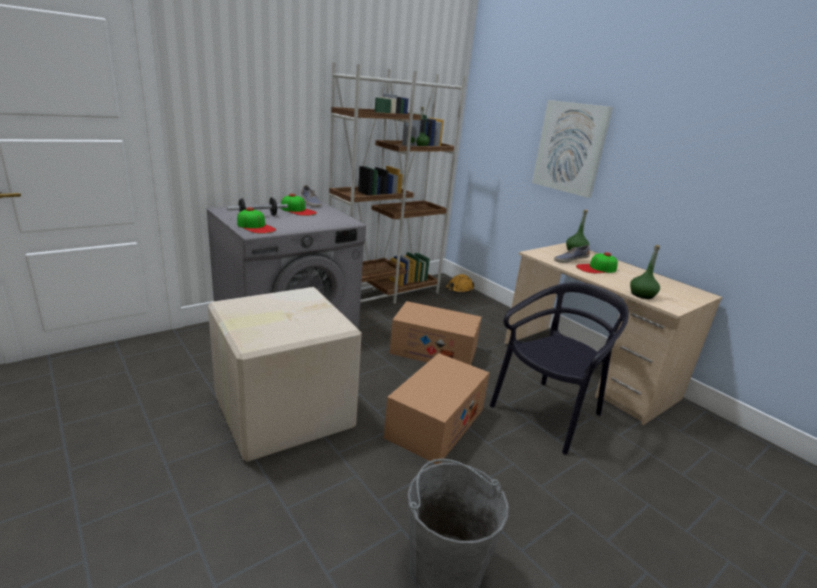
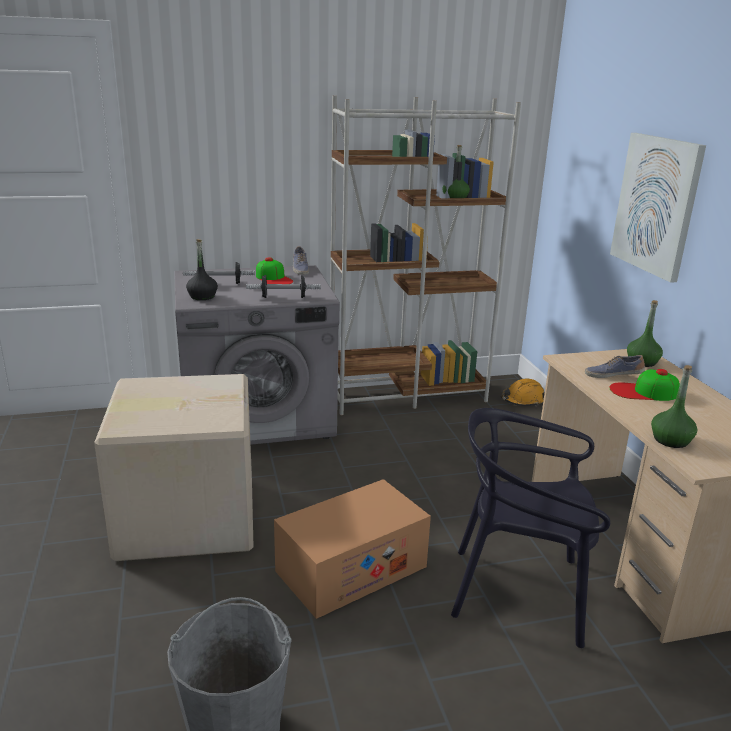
camera: 25 degrees right, 0 degrees up
(256, 227) = (202, 297): cap -> black bottle
(322, 223) = (283, 297): none -> dumbbell
(433, 351) = (419, 478): cardboard box -> none
(548, 413) = (518, 592): black chair -> black chair turned 150 degrees counterclockwise

